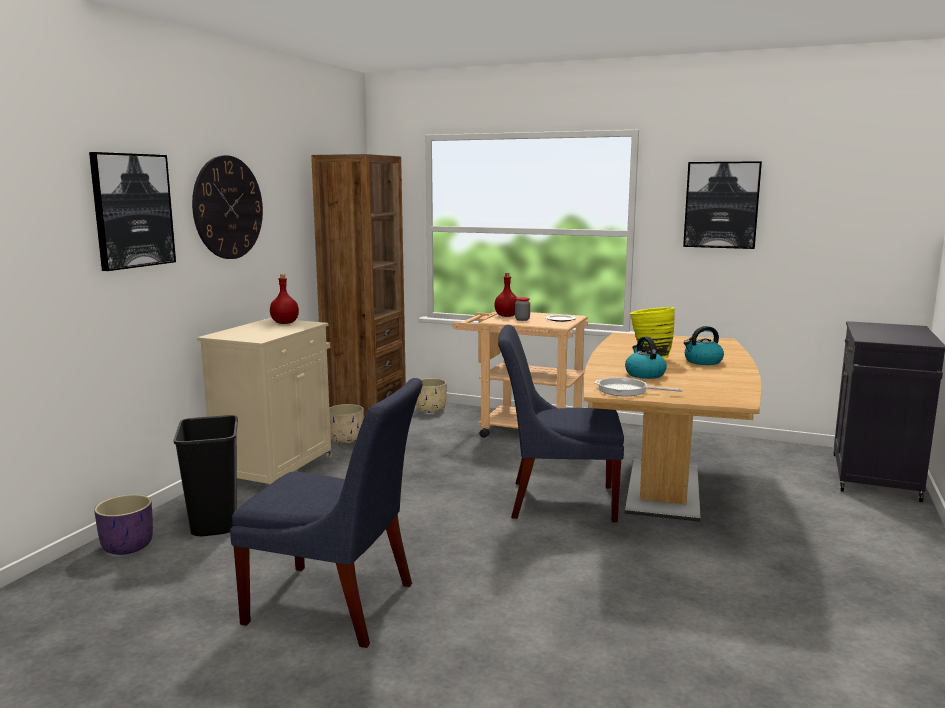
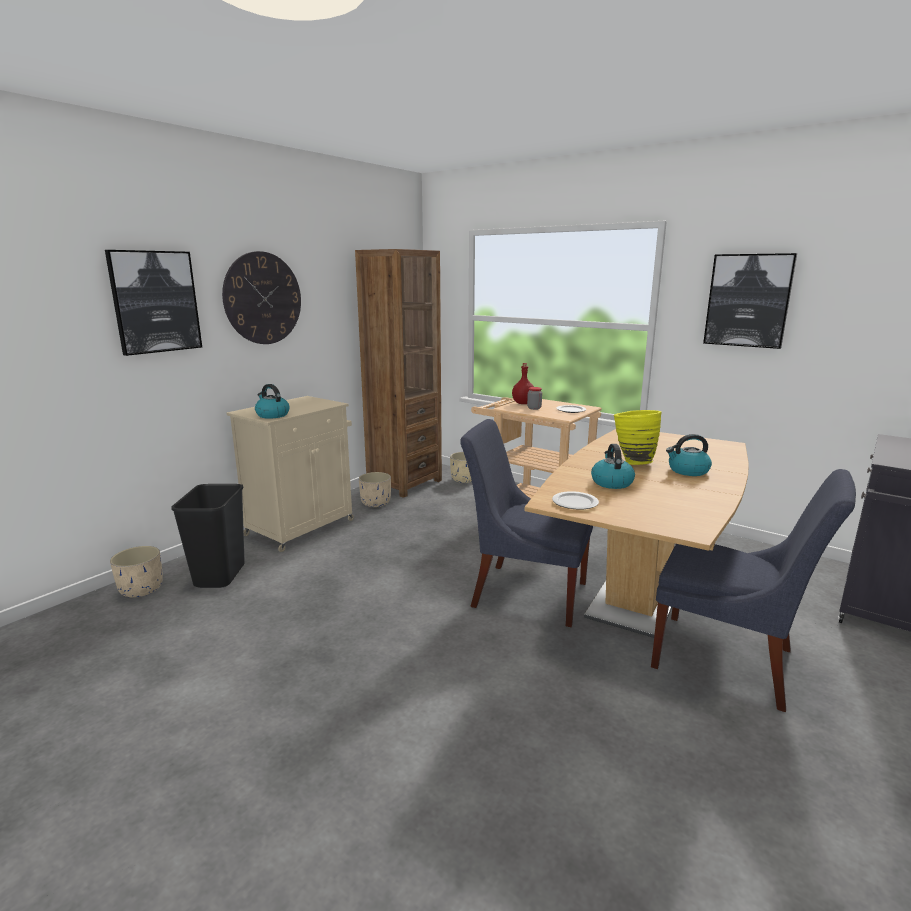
camera: 15 degrees right, 5 degrees up
(128, 546) = (142, 589): purple planter -> beige planter
(256, 336) = (272, 415): none -> kettle
(285, 323) = (312, 402): red bottle -> none
(337, 605) = (258, 683): blue chair -> blue chair (730, 661)
(626, 391) = (575, 503): frying pan -> plate

